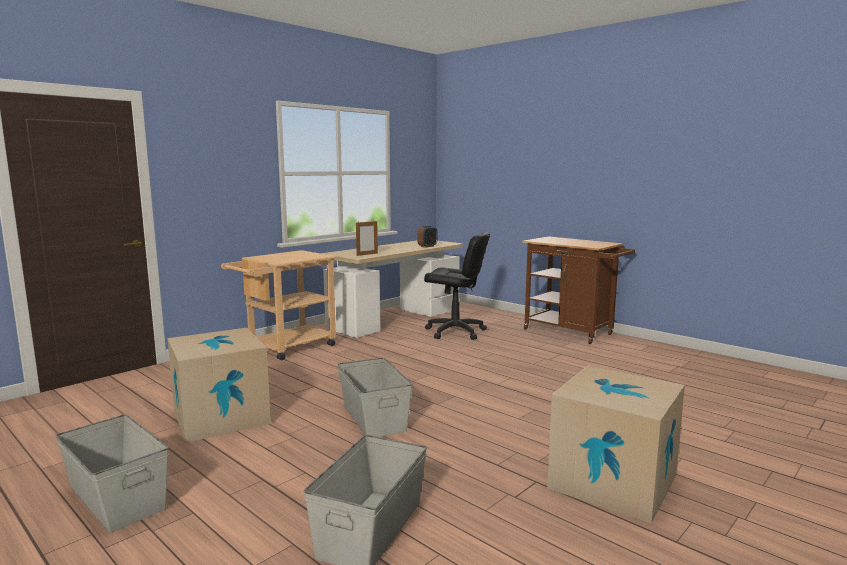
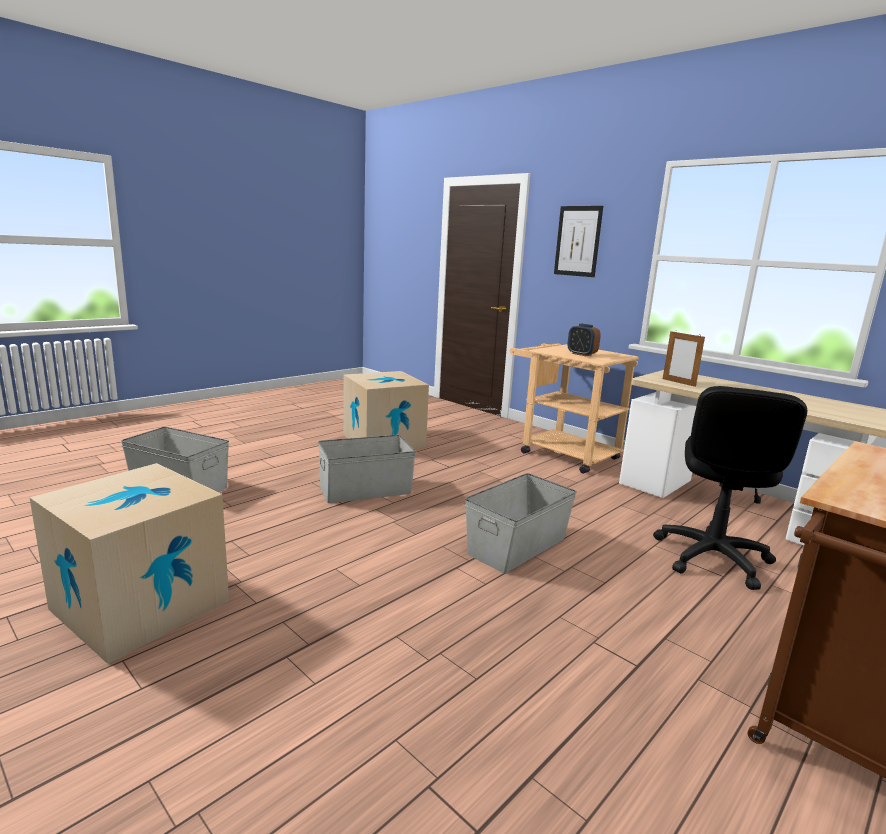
camera: 90 degrees right, 5 degrees up
(116, 498) = (276, 427): grey storage box -> grey storage box (516, 546)
(214, 163) = (577, 241): none -> picture
(427, 246) = (821, 412): alarm clock -> alarm clock (581, 354)

